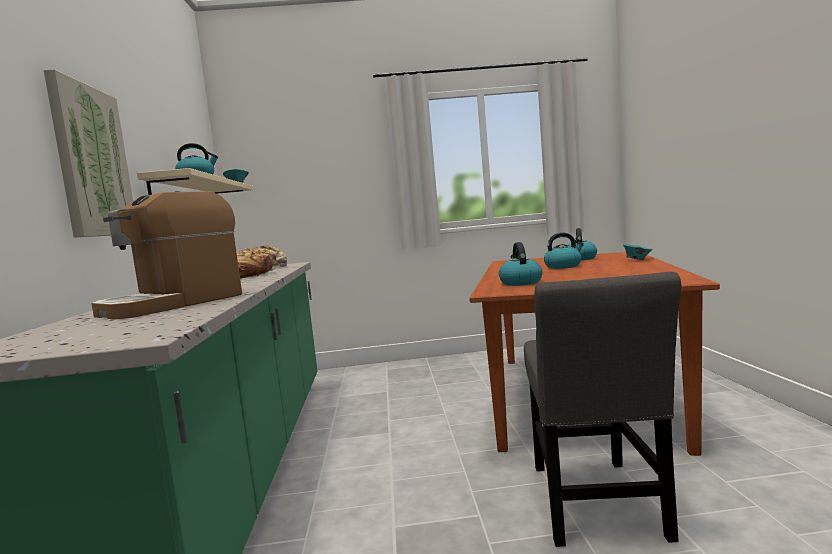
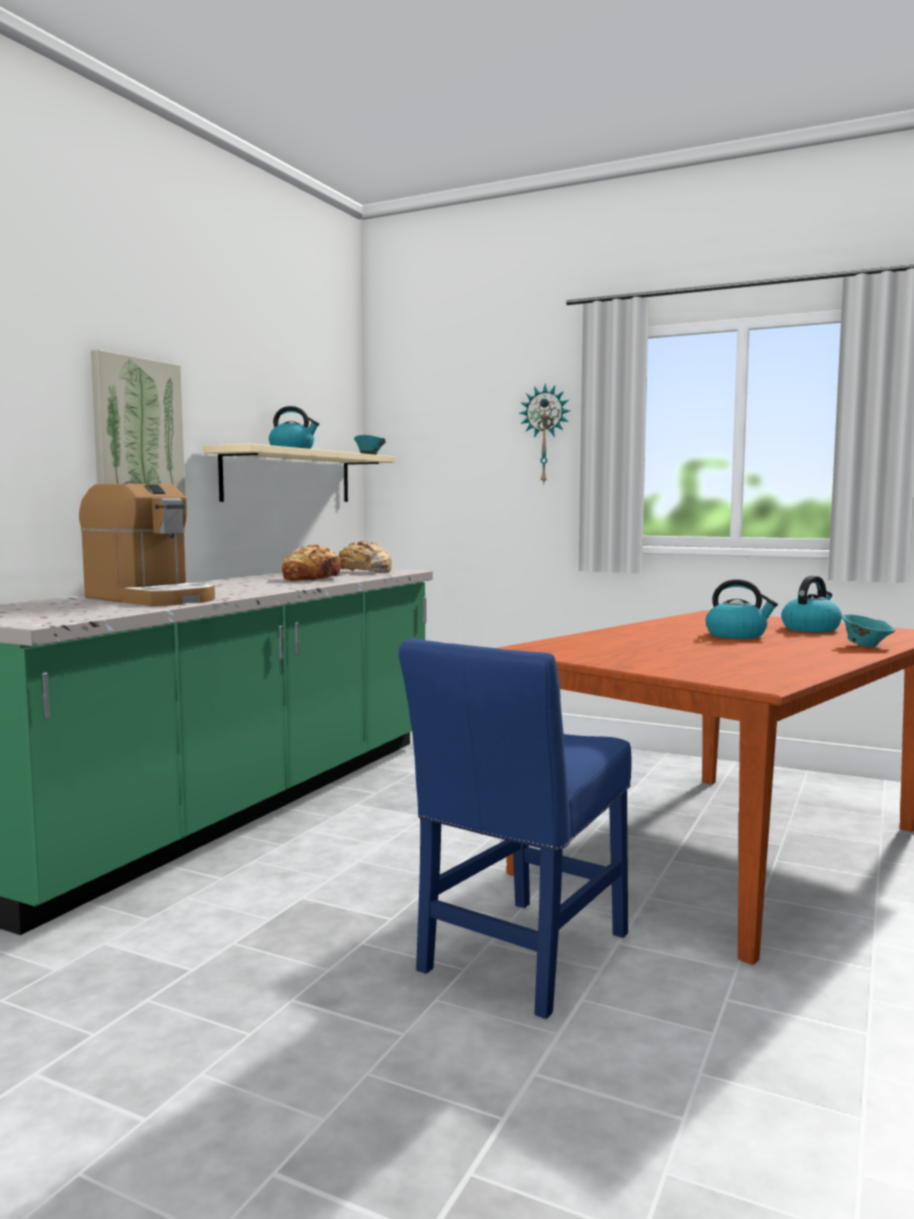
camera: 30 degrees right, 0 degrees up
(173, 304) = (150, 598): coffee machine -> coffee machine turned 120 degrees counterclockwise
(363, 164) = (545, 434): none -> wall clock
(520, 282) = (594, 645): kettle -> none
(597, 505) = (521, 958): grey chair -> blue chair

